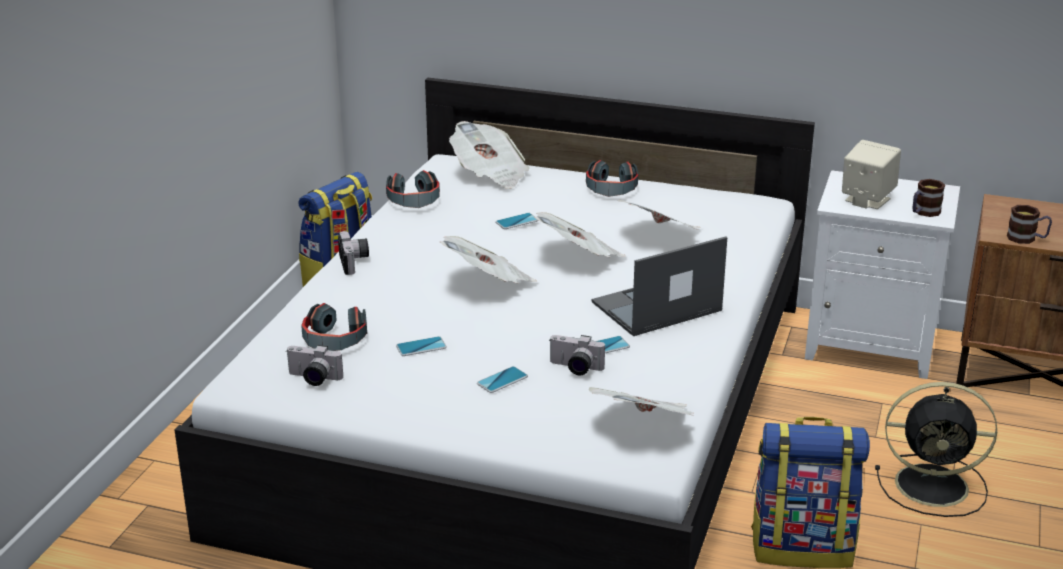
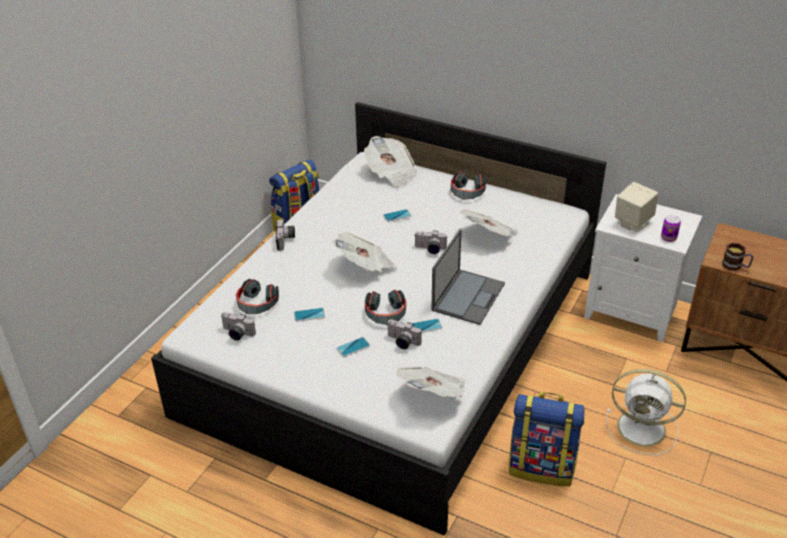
camera: 10 degrees right, 10 degrees up
(414, 201) = (335, 192): headphones -> headphones (385, 314)
(579, 257) = (430, 249): newspaper -> camera
(655, 307) = (468, 296): laptop -> laptop turned 135 degrees clockwise
(923, 212) = (668, 237): mug -> can
(935, 486) = (643, 429): black fan -> white fan

